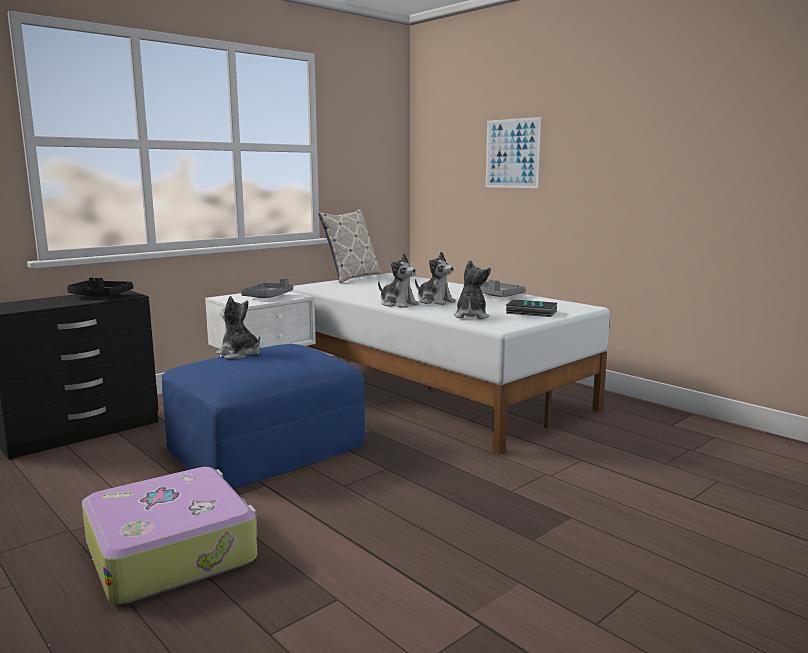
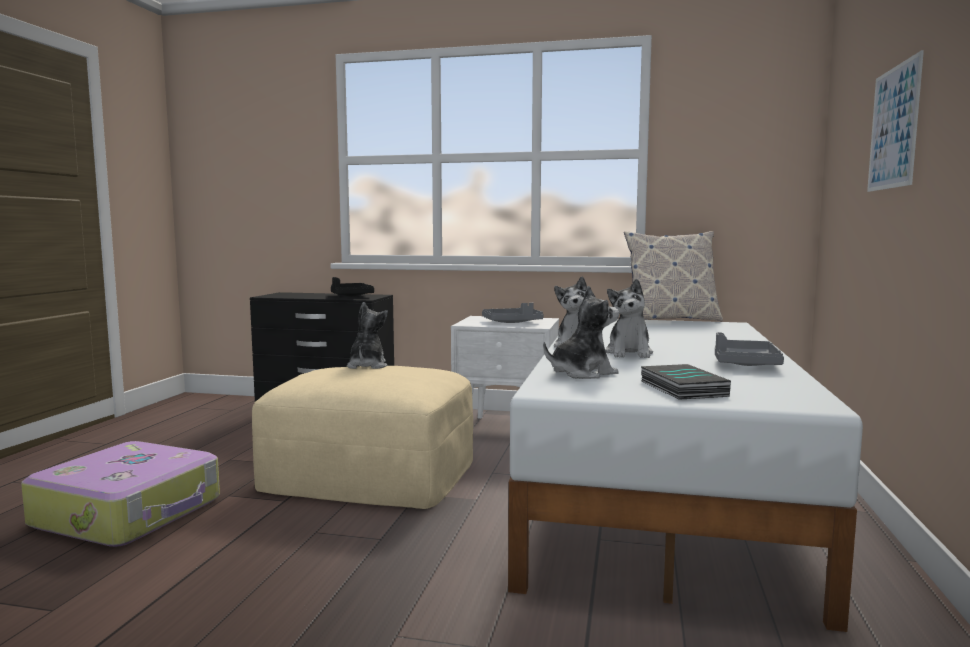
camera: 55 degrees right, 5 degrees down
(265, 446) = (371, 473): blue ottoman -> beige ottoman

